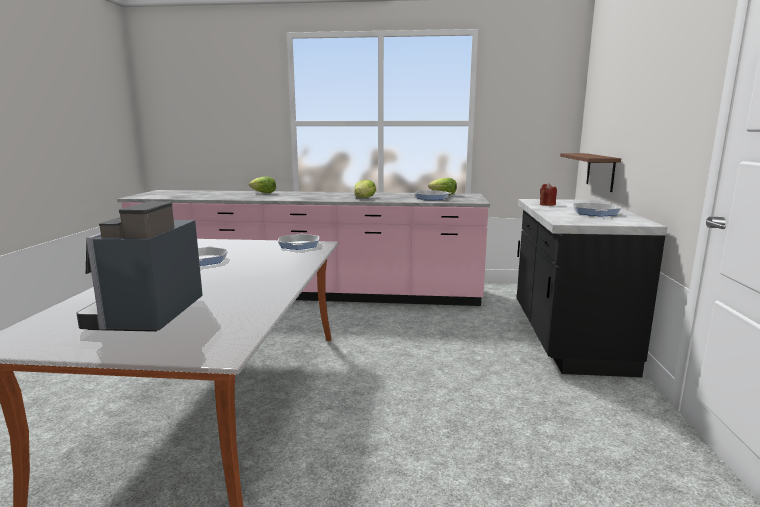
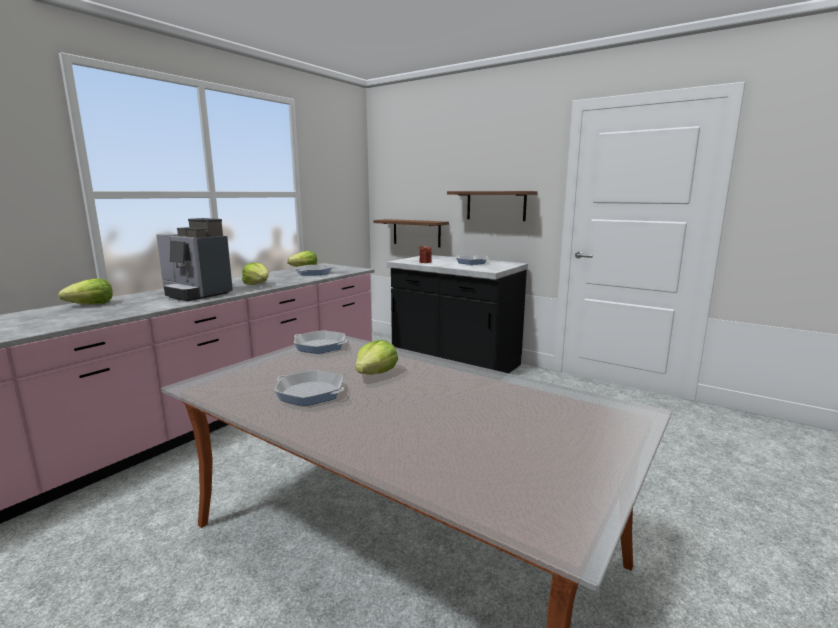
camera: 60 degrees left, 0 degrees up
(147, 316) = (517, 437): coffee machine -> coffee machine (196, 294)
(252, 266) = (376, 374): none -> lettuce
(656, 136) = (496, 205): none -> brown shelf

